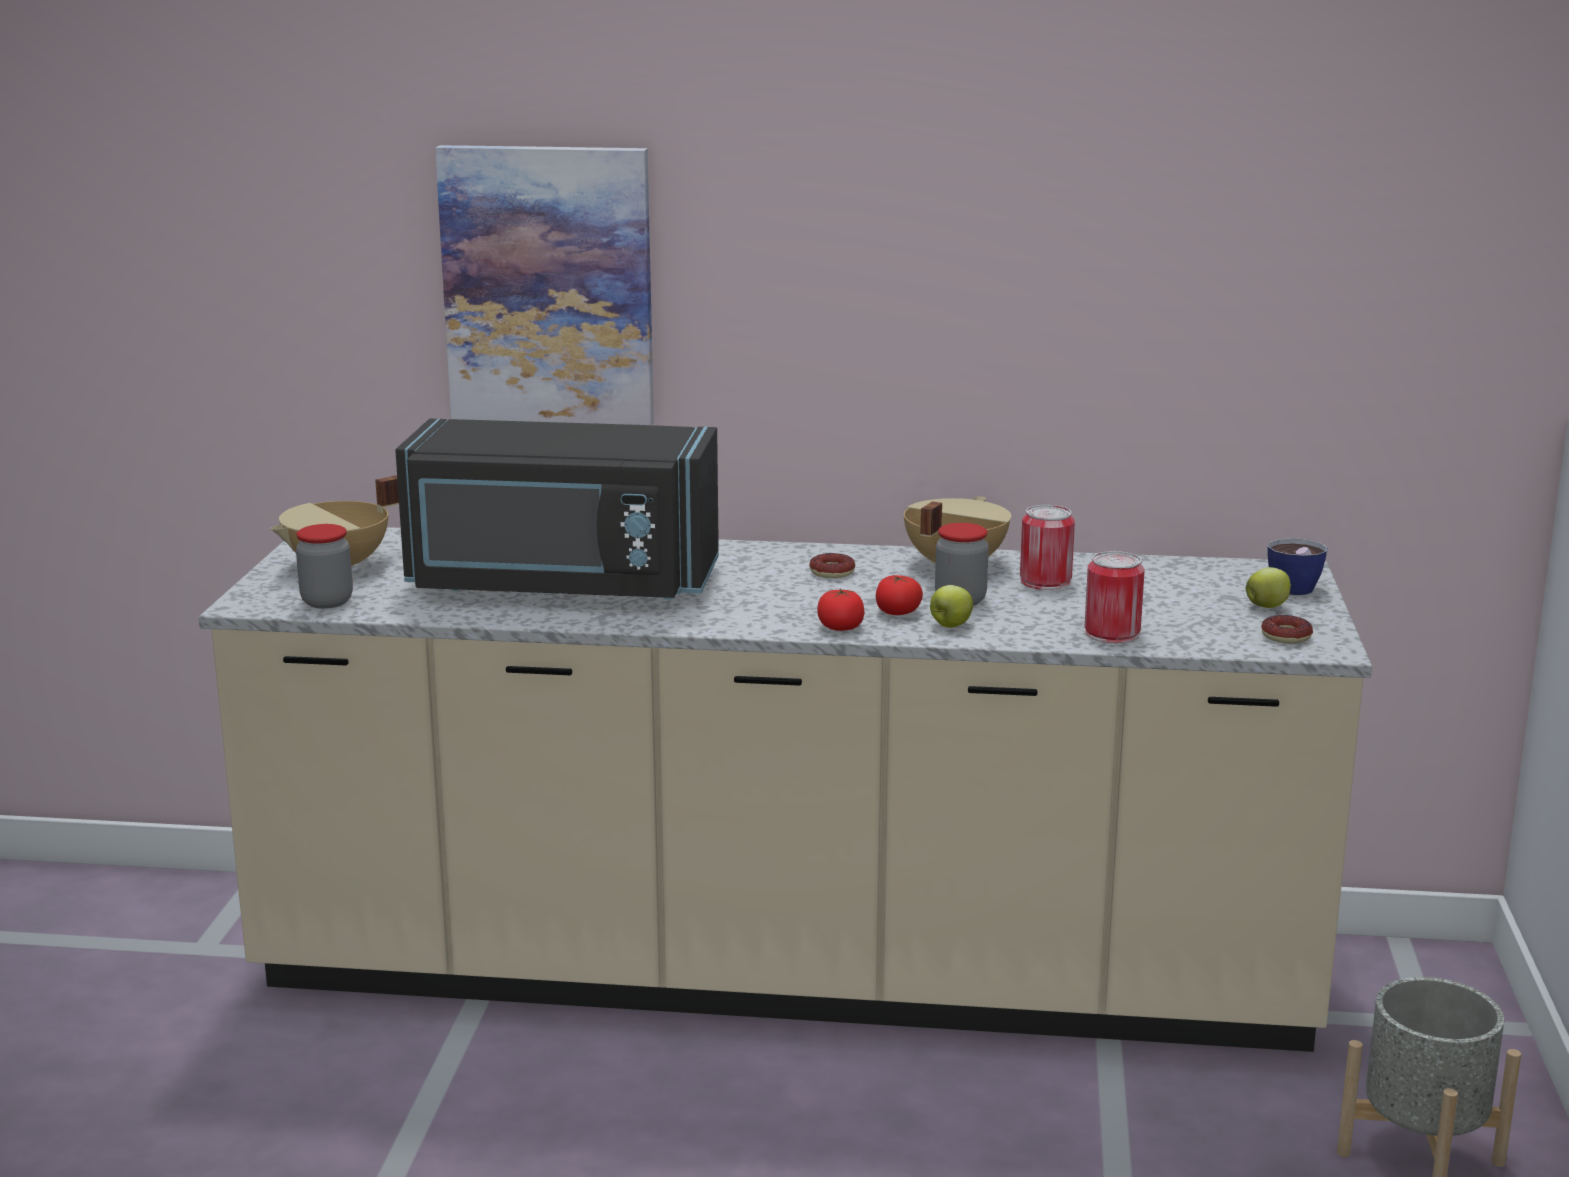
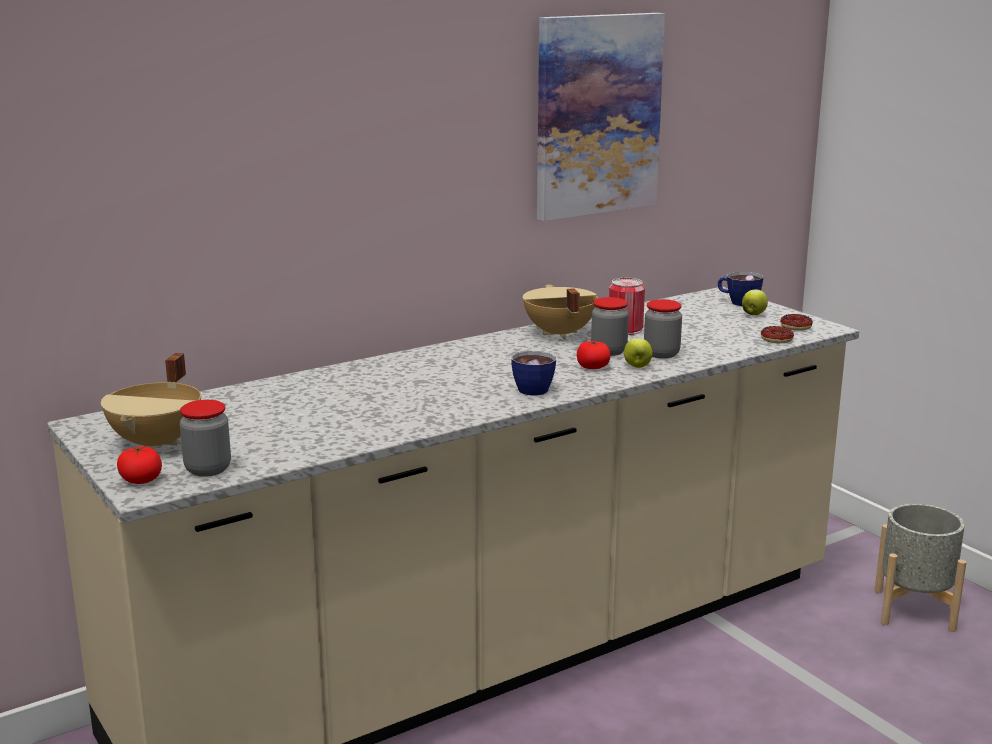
camera: 40 degrees left, 0 degrees up
(548, 286) = (247, 175): picture -> picture (597, 115)
(561, 585) = (354, 408): black microwave -> none
(780, 617) = (536, 388): none -> cup
(832, 572) = (502, 355): donut -> donut (776, 339)
(840, 627) = (583, 384): tomato -> tomato (141, 480)
(1016, 620) = (661, 354): none -> jar
(1112, 633) = (721, 347): can -> none

